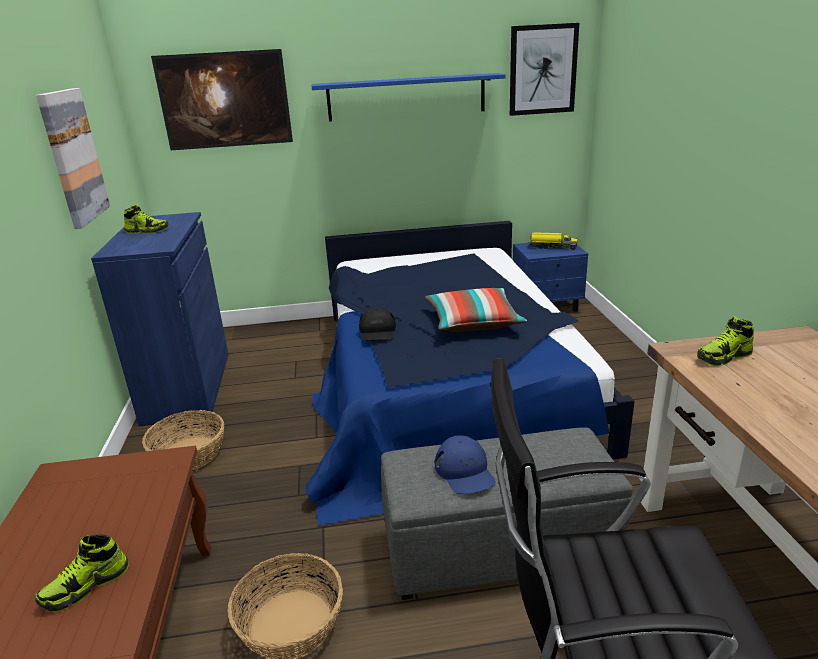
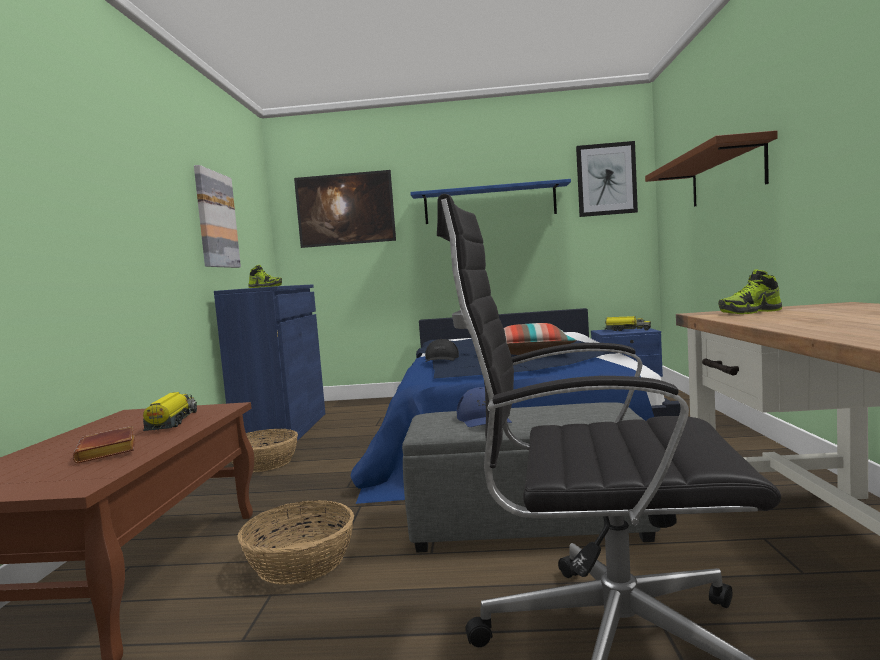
camera: 10 degrees right, 20 degrees down
(86, 586) = (109, 451): shoe -> brown book
(124, 503) = (172, 422): none -> toy truck
(690, 120) = (726, 175): none -> brown shelf

